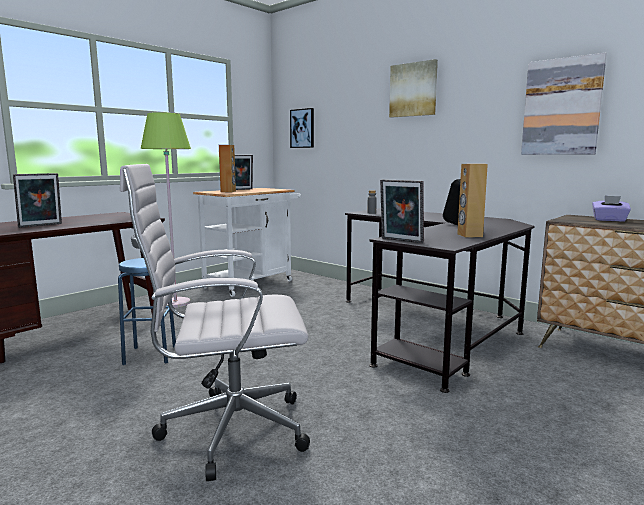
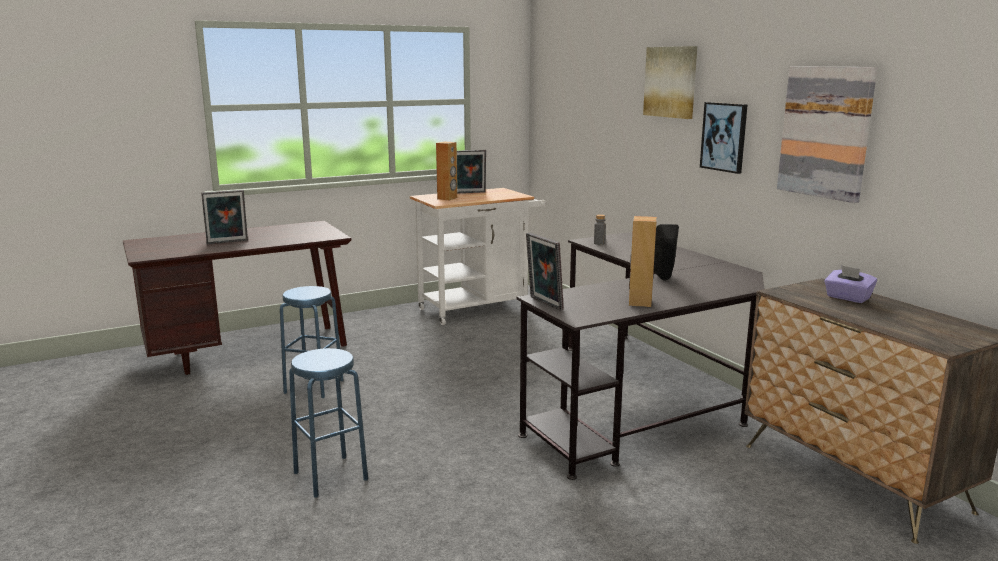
camera: 20 degrees right, 5 degrees up
(175, 303) = (376, 326): green floor lamp -> none
(227, 431) = (330, 476): white office chair -> blue stool
(302, 128) = (558, 113): picture -> picture (724, 137)

